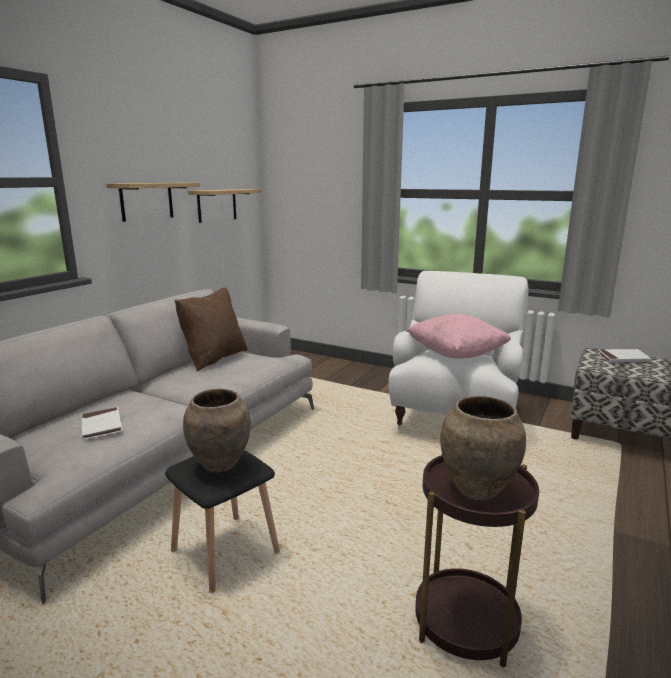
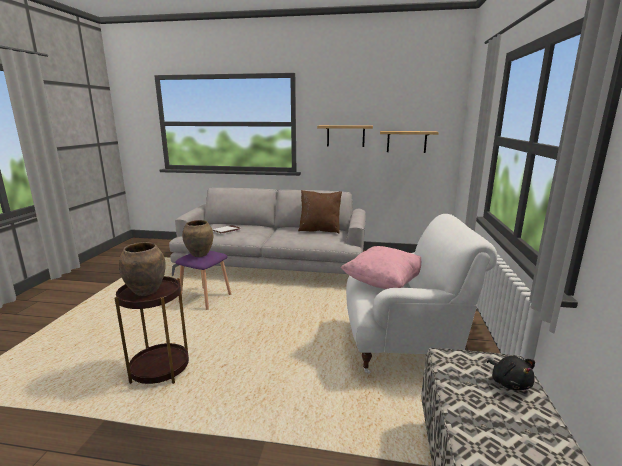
camera: 70 degrees right, 0 degrees up
(226, 551) = (206, 298): black stool -> purple stool
(623, 358) = (509, 382): white book -> black plush toy

